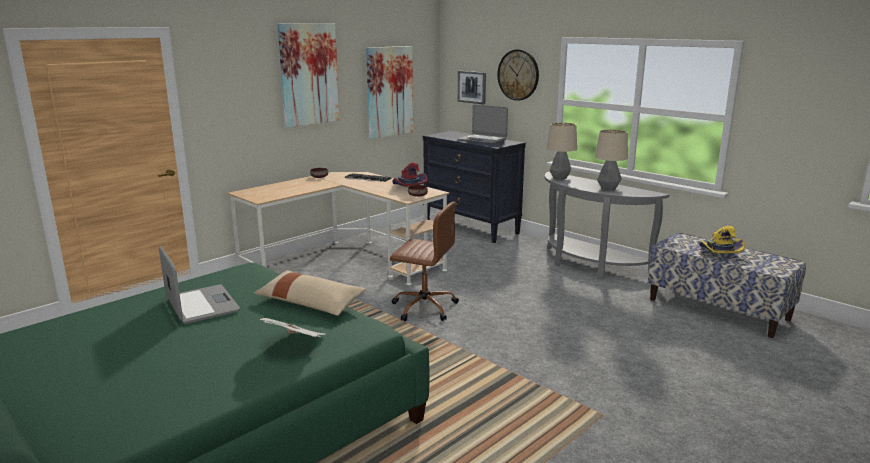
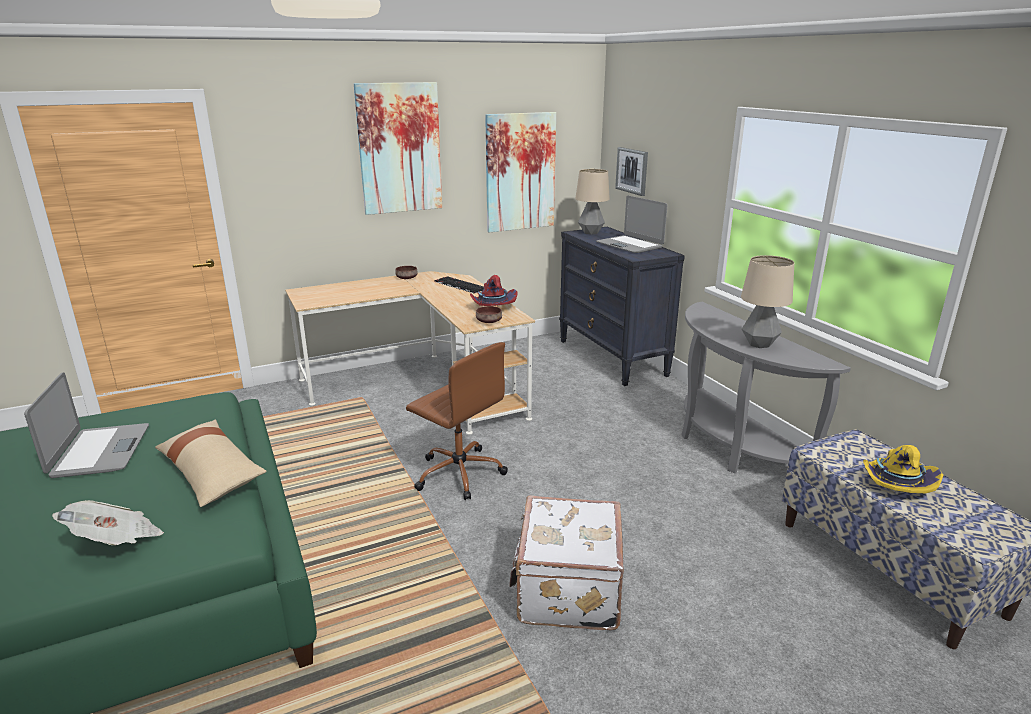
camera: 20 degrees right, 5 degrees up
(518, 75) = (683, 159): wall clock -> none
(551, 353) = (566, 590): none -> white suitcase
(560, 178) = (704, 315): table lamp -> table lamp (591, 233)

